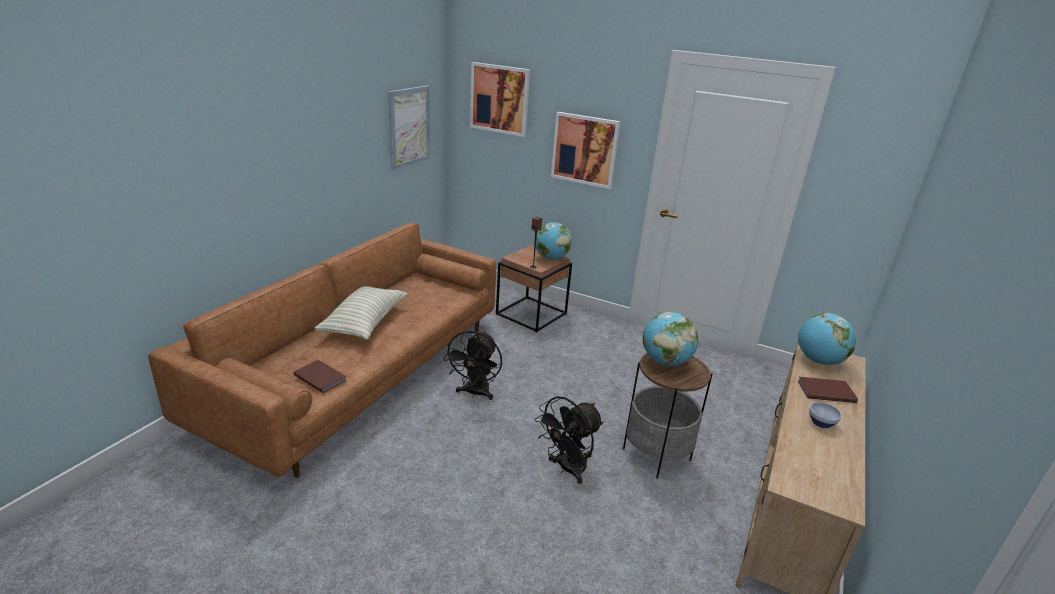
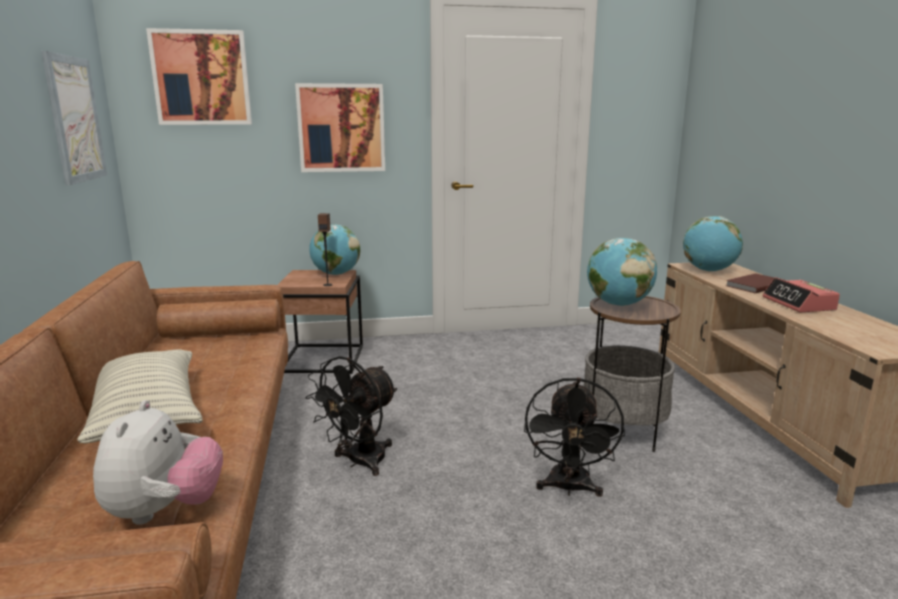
camera: 35 degrees left, 10 degrees down
(320, 377) = (164, 511): brown book -> plush toy
(475, 393) = (359, 462): black fan -> black fan turned 60 degrees clockwise
(822, 423) = (799, 304): bowl -> alarm clock

